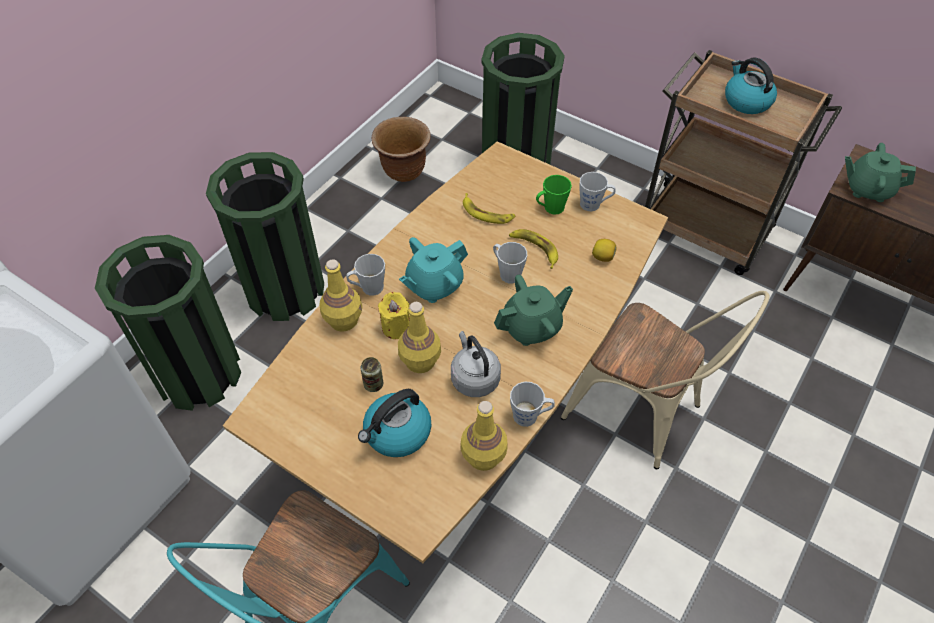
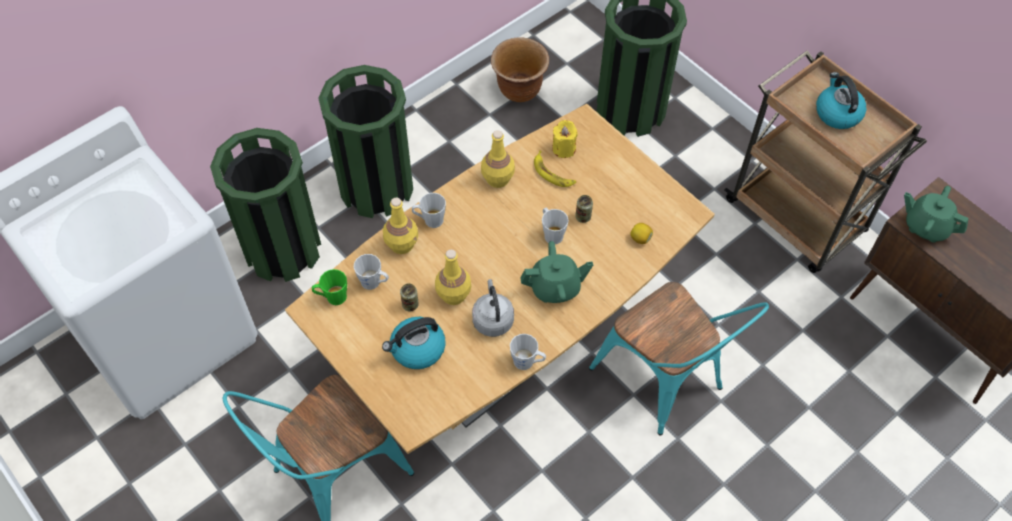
camera: 15 degrees right, 5 degrees up
(396, 327) = (443, 260): yellow candle -> yellow candle (563, 148)
(434, 285) = (485, 230): turquoise teapot -> none
(483, 456) = (478, 384): yellow bottle -> yellow bottle (497, 178)
(534, 249) = (583, 217): banana -> can
(550, 208) = (611, 181): green mug -> green mug (332, 297)
(594, 204) = (651, 186): grey mug -> grey mug (374, 282)
(642, 414) = (665, 383): beige chair -> turquoise chair

